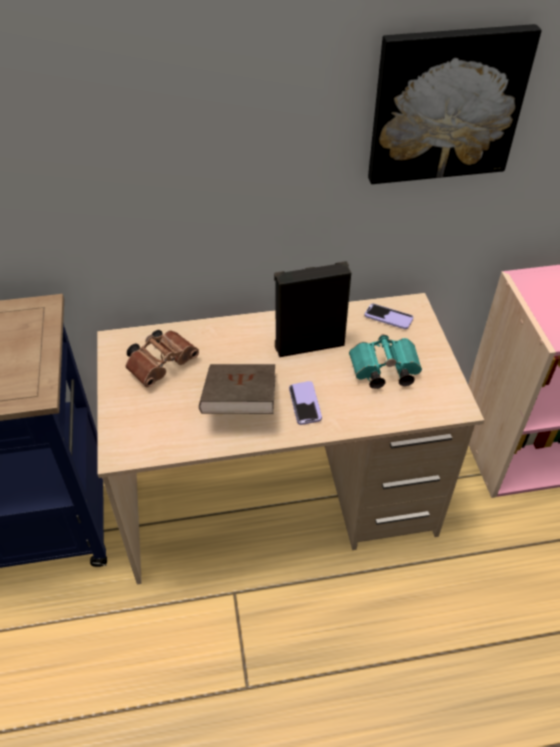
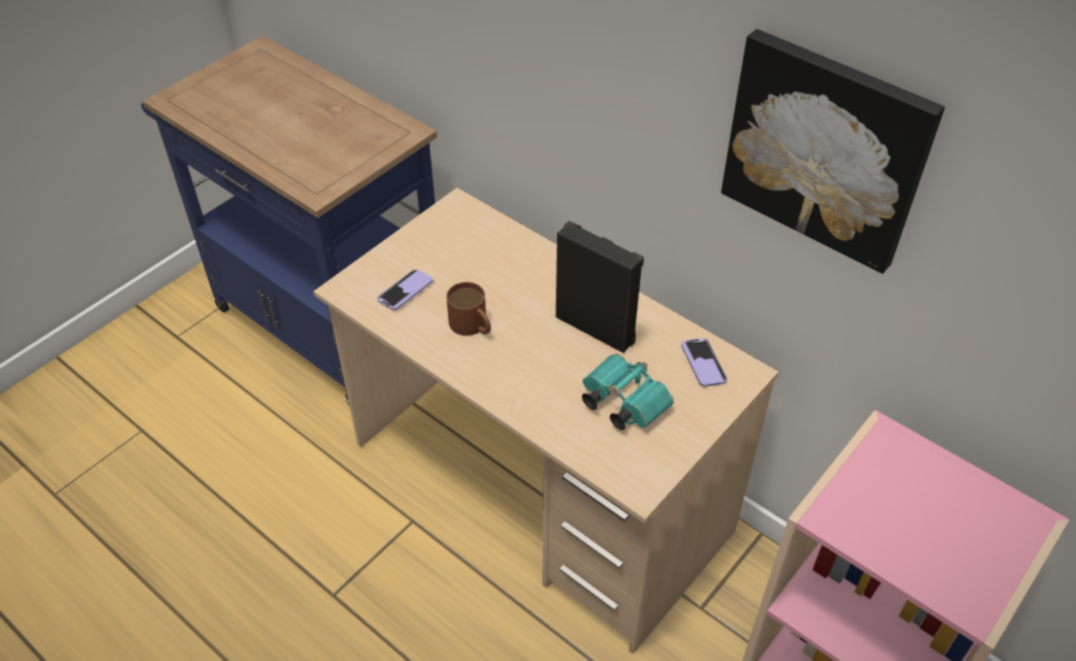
camera: 50 degrees right, 0 degrees up
(163, 364) = (464, 250): brown binoculars -> none
(240, 403) = (472, 326): brown book -> brown mug
(305, 404) = (518, 369): phone -> phone (405, 291)

